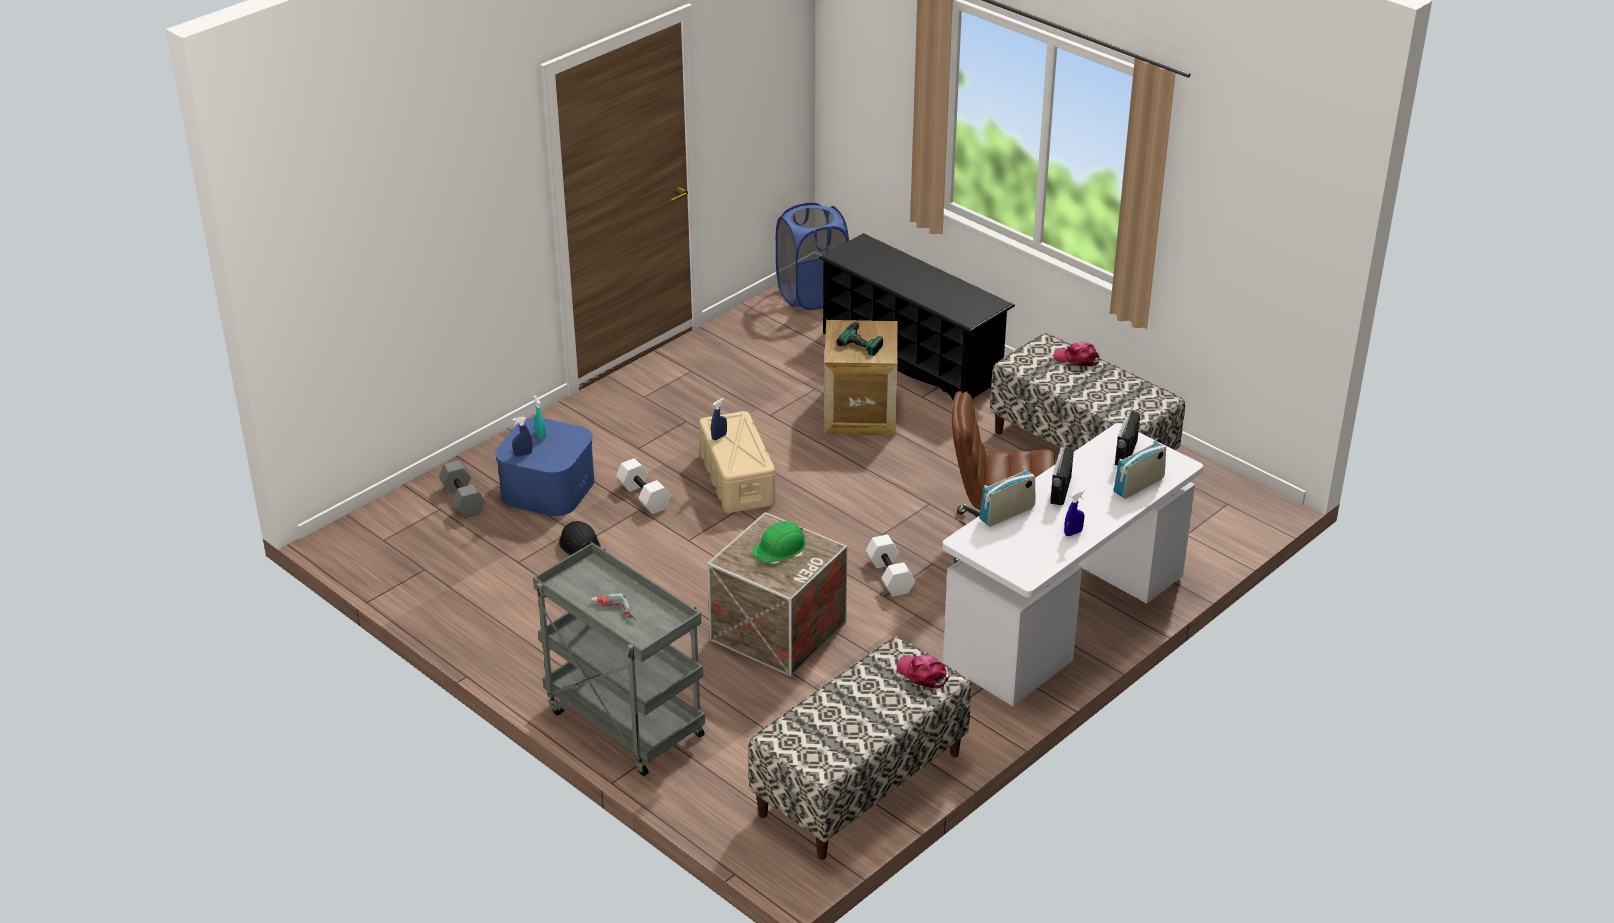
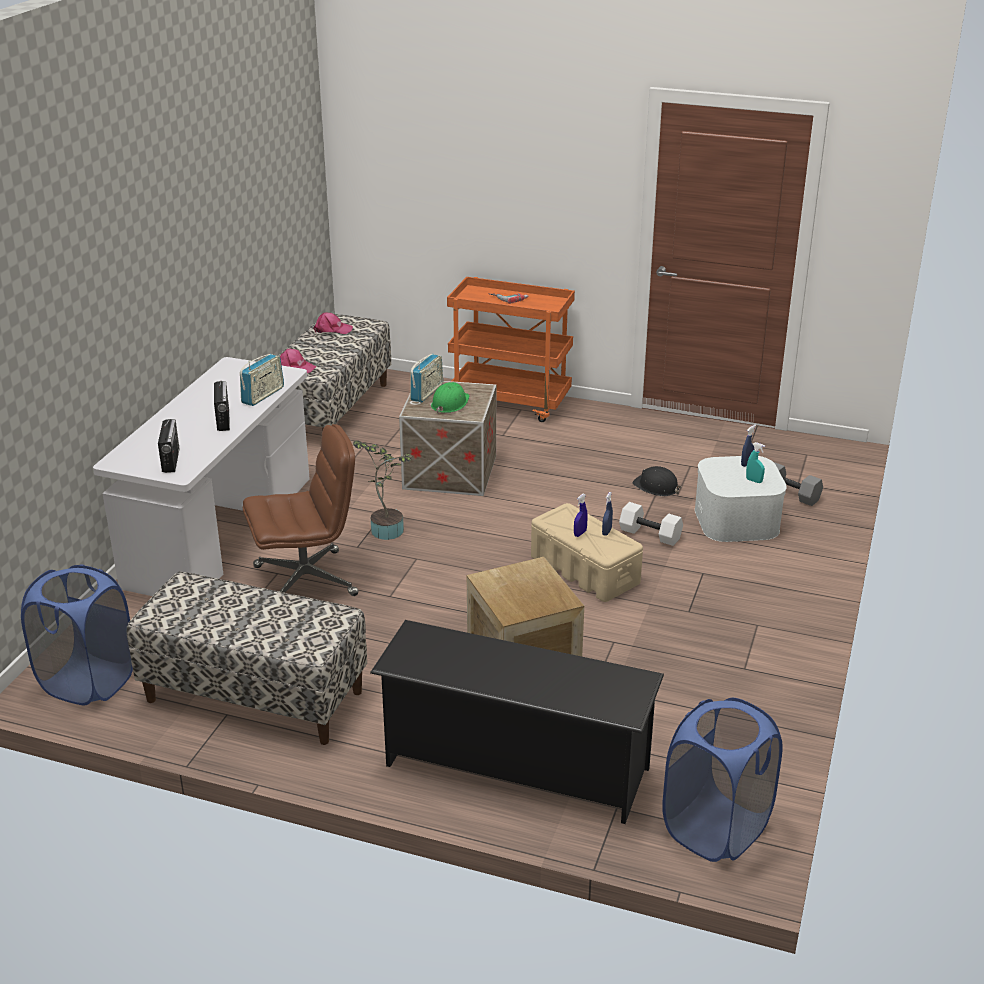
camera: 155 degrees right, 5 degrees down
(547, 488) = (737, 520): blue storage box -> white storage box
(622, 722) = (511, 403): grey cart -> orange cart
(865, 339) = (522, 593): power drill -> none
(891, 576) = (387, 528): white dumbbell -> potted plant
(1073, 533) = (202, 395): blue spray bottle -> blue spray bottle (580, 533)
(1077, 359) = (267, 640): pink cap -> pink cap (332, 329)
(1138, 485) = (152, 437): radio -> radio (427, 392)
(1218, 498) = (88, 682): none -> blue laundry basket

